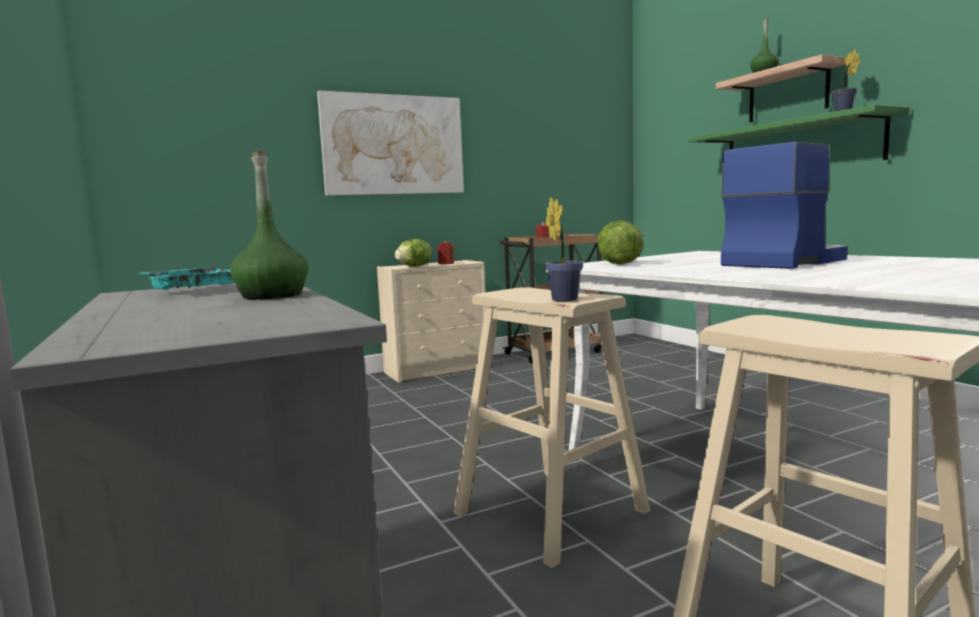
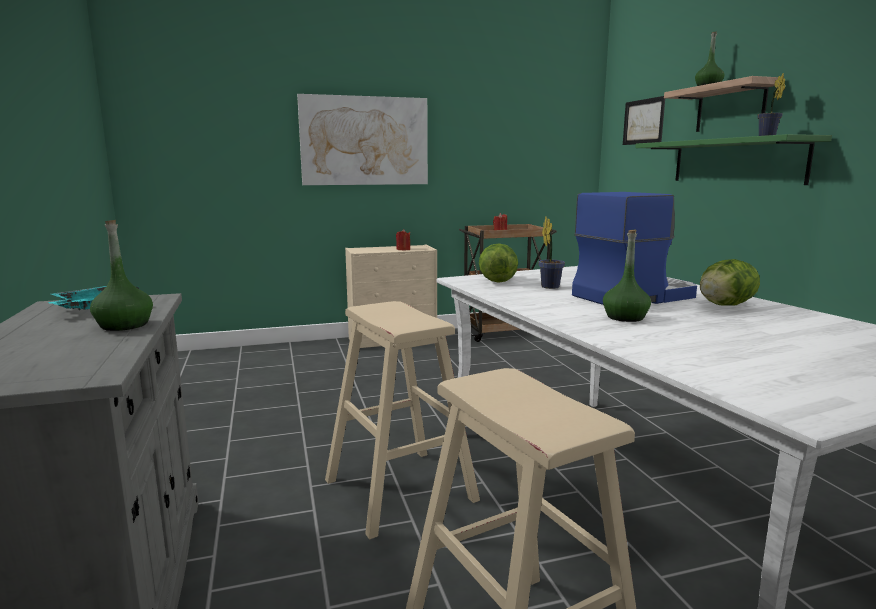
camera: 10 degrees right, 5 degrees up
(414, 266) = (373, 251): lettuce -> lettuce (724, 305)
(563, 299) = (399, 324): potted plant -> potted plant (549, 286)
(684, 120) = (643, 121): none -> picture
(812, 272) = (625, 317): none -> green bottle

